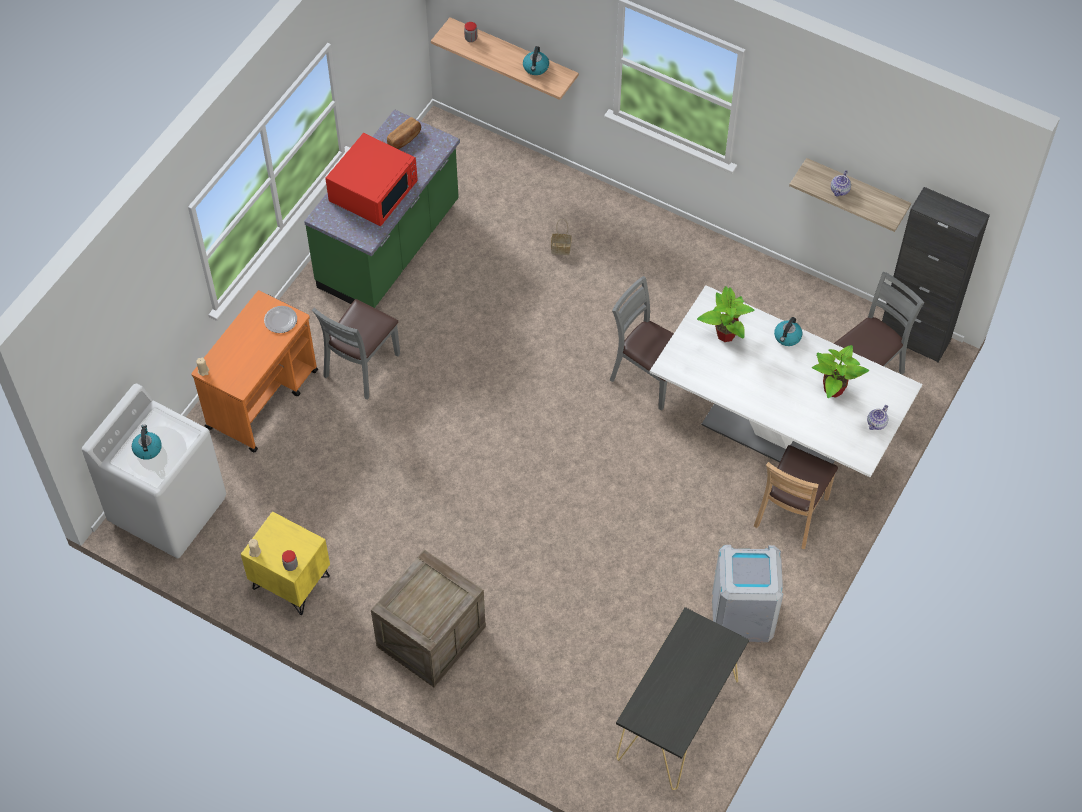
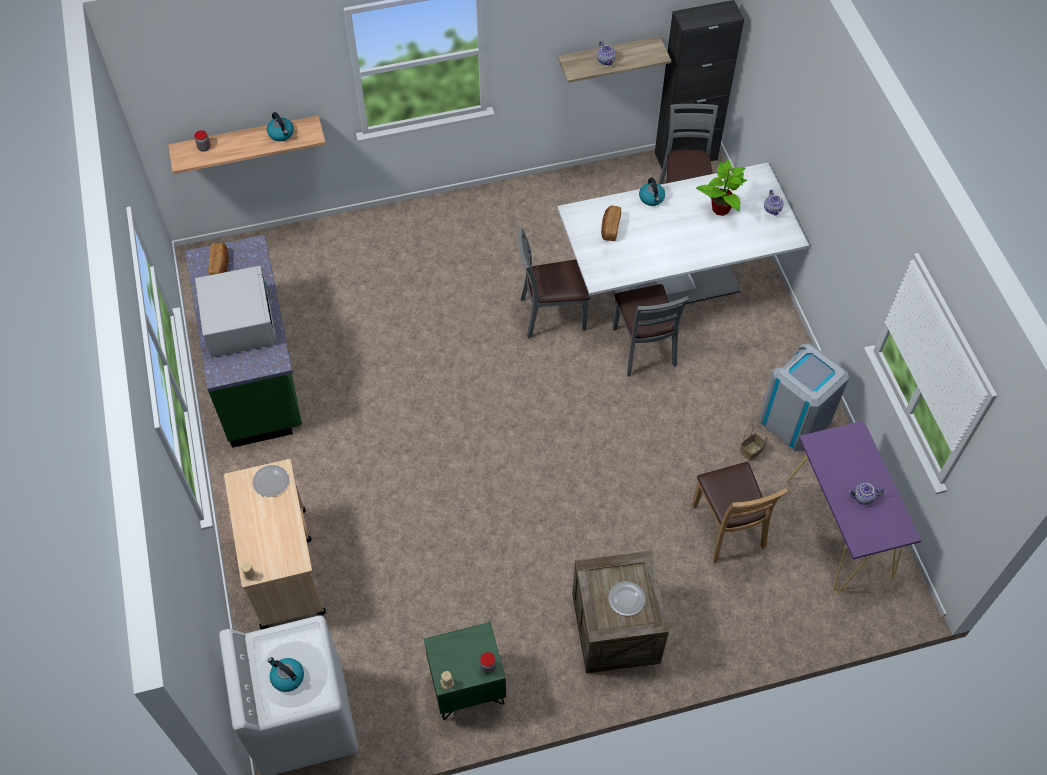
camera: 45 degrees left, 0 degrees up
(263, 398) = (284, 566): orange cart -> beige cart
(290, 583) = (467, 687): yellow nightstand -> green nightstand
(362, 366) = (336, 477): grey chair -> grey chair (643, 348)
(374, 191) = (240, 322): red microwave -> white microwave
(427, 606) = (627, 599): none -> plate
(561, 248) = (389, 275): basket -> basket (751, 450)
(675, 690) = (862, 498): none -> teapot
(677, 719) = (839, 528): black console table -> purple console table
(725, 334) = (610, 228): potted plant -> bread
(791, 513) = (745, 327): brown chair -> brown chair (727, 528)

